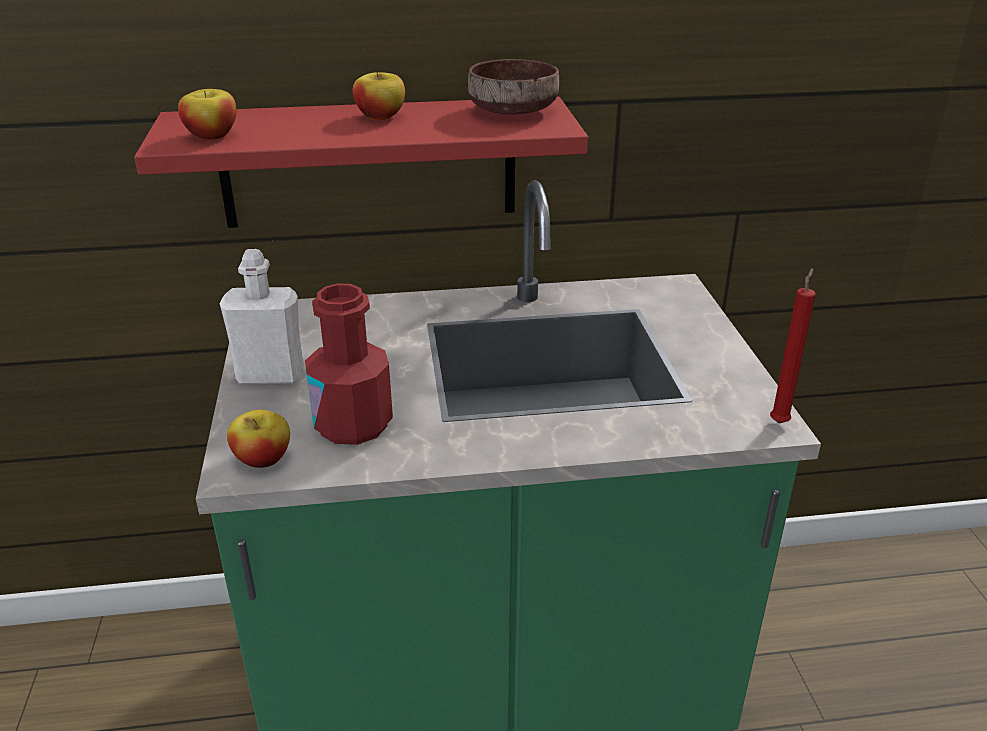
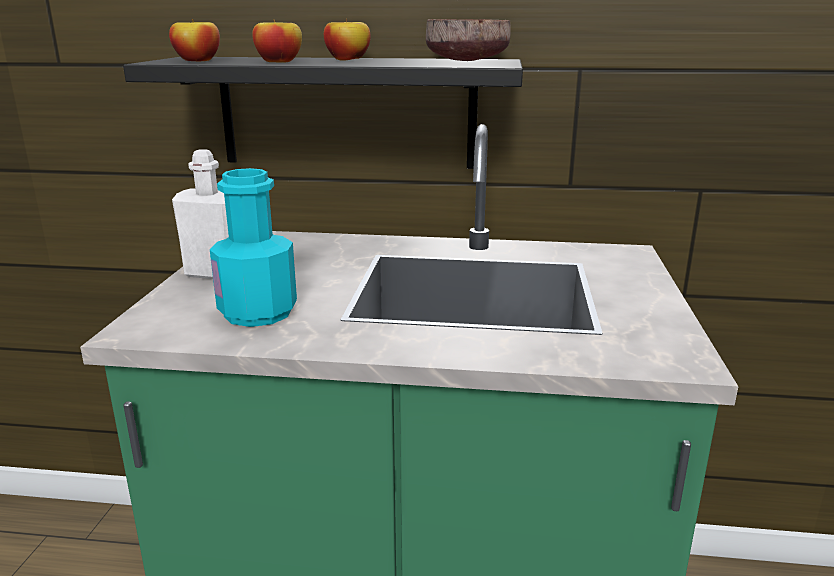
camera: 15 degrees right, 10 degrees down
(262, 459) = (160, 326): apple -> apple (279, 62)
(353, 424) = (258, 312): red bottle -> turquoise bottle
(369, 163) = (347, 112): red shelf -> black shelf
(780, 421) = (695, 361): red candle -> none

